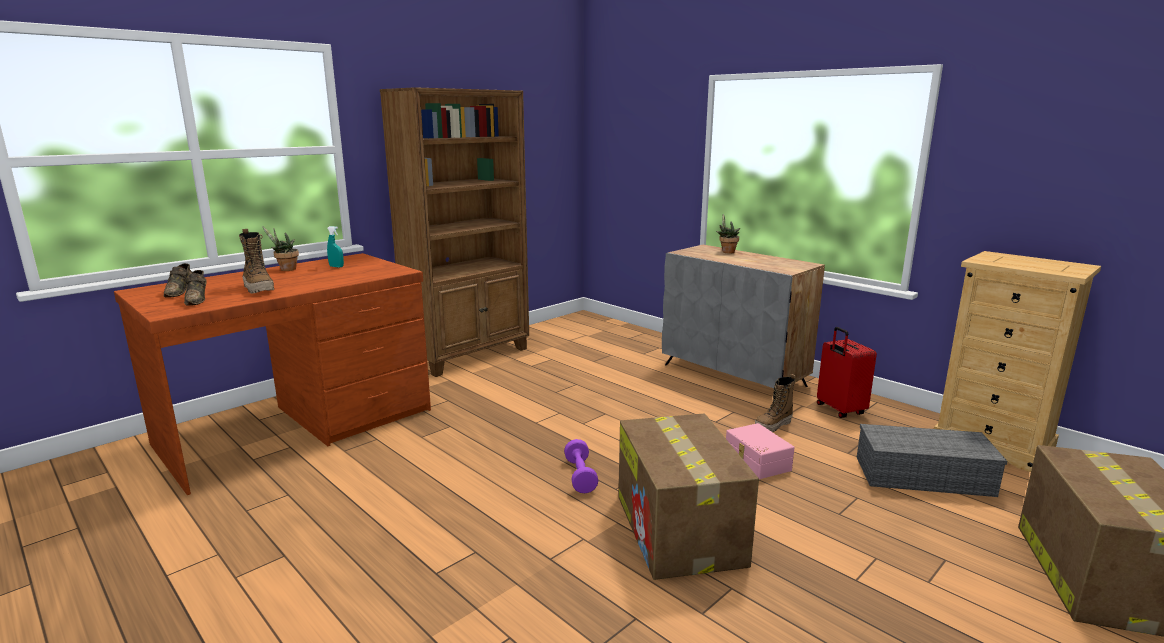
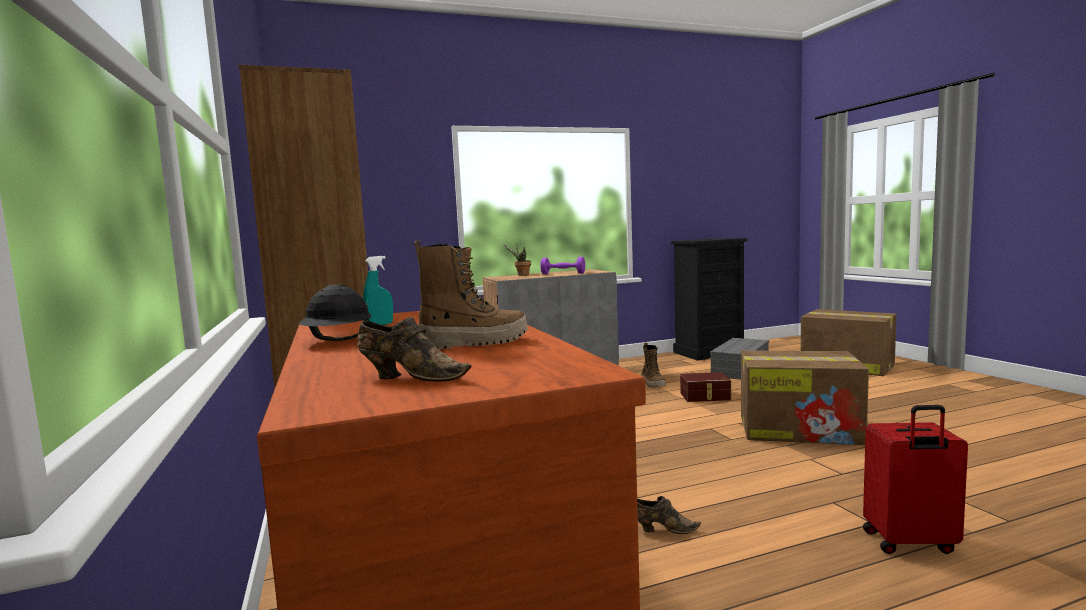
camera: 65 degrees left, 10 degrees down
(198, 300) = (505, 364): brown shoe -> brown shoe (662, 529)
(286, 269) = (338, 340): potted plant -> black hard hat
(580, 476) = (704, 448): purple dumbbell -> purple dumbbell (563, 273)
(756, 462) = (705, 396): pink storage box -> brown storage box
(839, 410) = (641, 368): red suitcase -> red suitcase (910, 543)
(993, 444) = (709, 353): beige dresser -> black dresser

